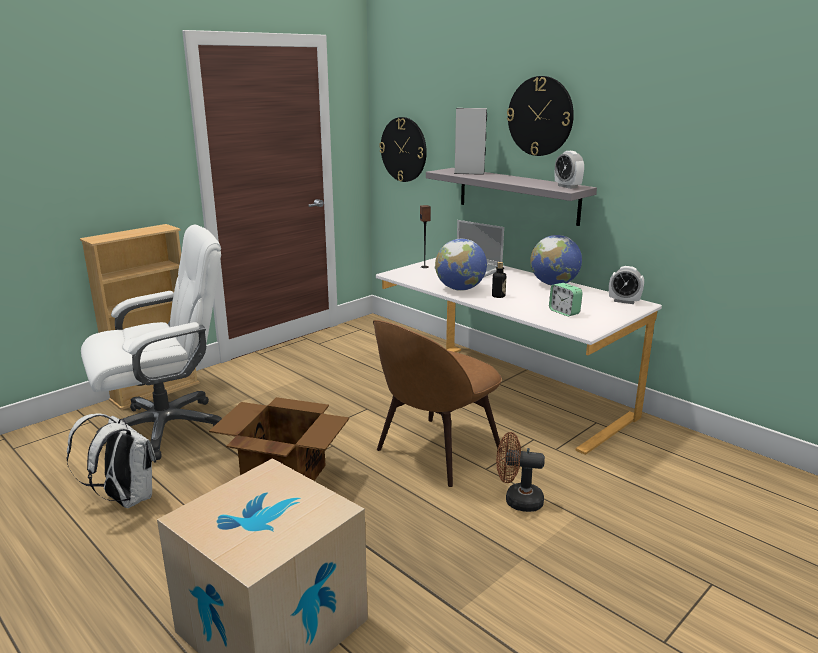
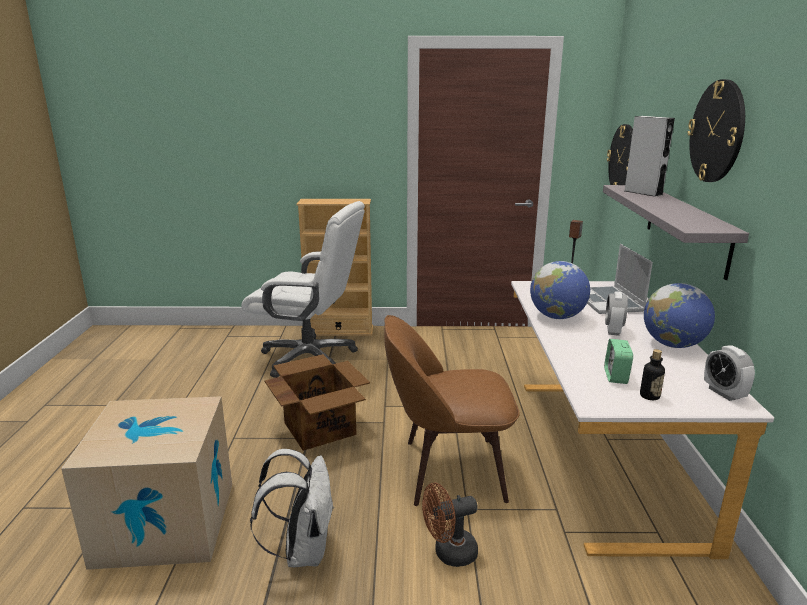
camera: 45 degrees right, 0 degrees up
(125, 499) = (225, 394): white backpack -> white backpack (303, 550)
(498, 296) = (580, 336): bottle -> bottle (649, 396)
(517, 500) = (449, 553): brown fan -> brown fan turned 75 degrees counterclockwise
(567, 186) = (707, 225): alarm clock -> alarm clock (613, 330)

